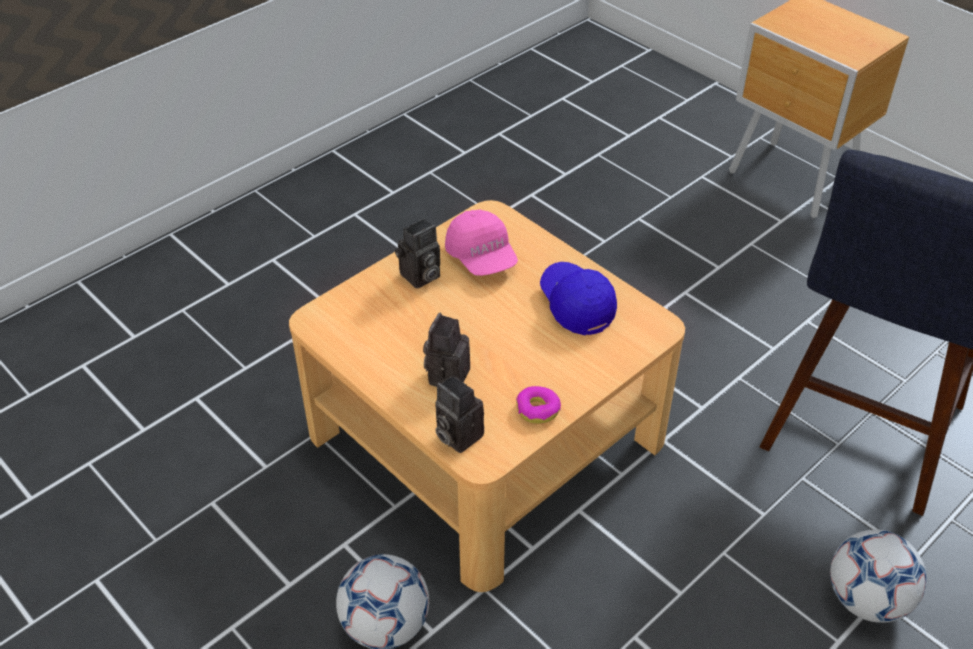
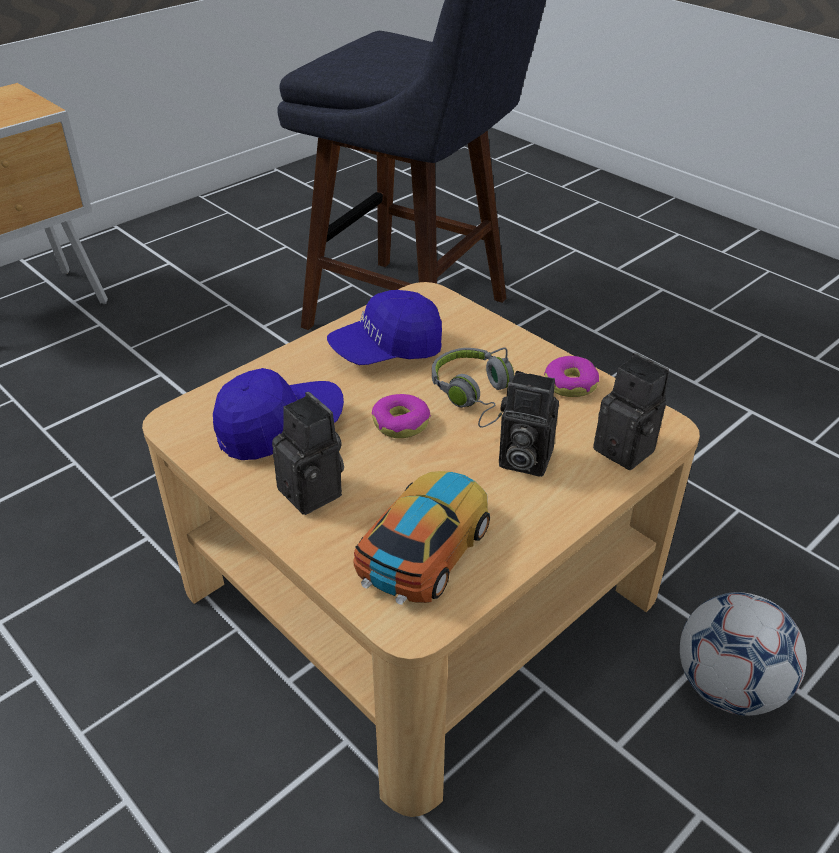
camera: 90 degrees left, 5 degrees down
(369, 326) = (425, 546): none -> toy car
(456, 435) = (629, 449): camera -> camera turned 90 degrees counterclockwise
(482, 257) = (279, 428): pink cap -> blue cap
(487, 314) = (401, 423): none -> donut
(521, 353) = (475, 395): none -> grey headphones
(866, 599) = (597, 336): football -> none

